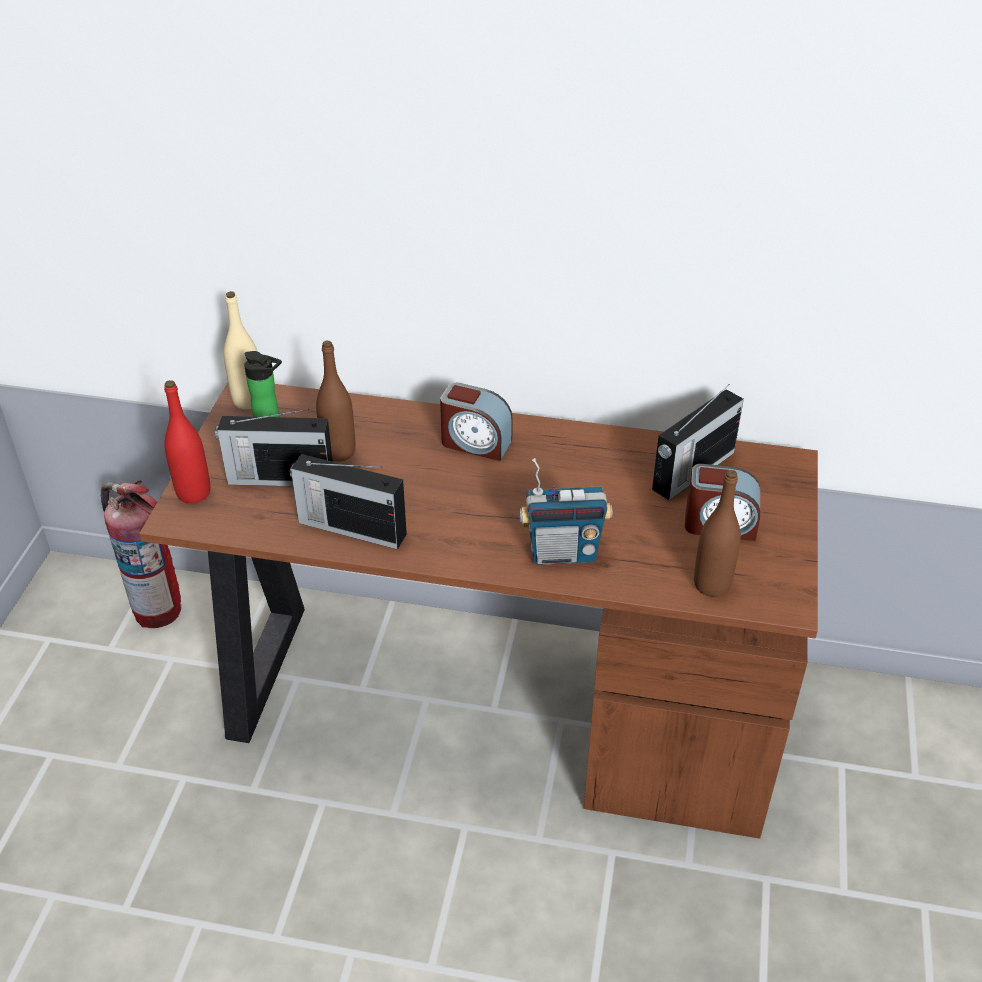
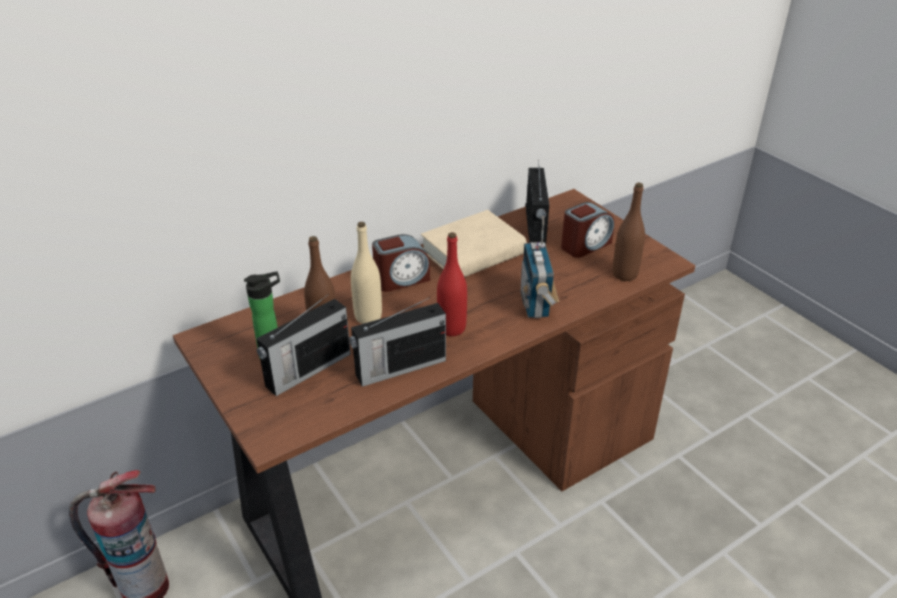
camera: 45 degrees left, 5 degrees down
(193, 493) = (259, 416): red bottle -> red bottle (451, 328)
(248, 400) = (210, 340): beige bottle -> beige bottle (368, 317)
(563, 553) = (536, 305): radio -> radio turned 135 degrees clockwise
(585, 457) = (473, 252): none -> beige book

